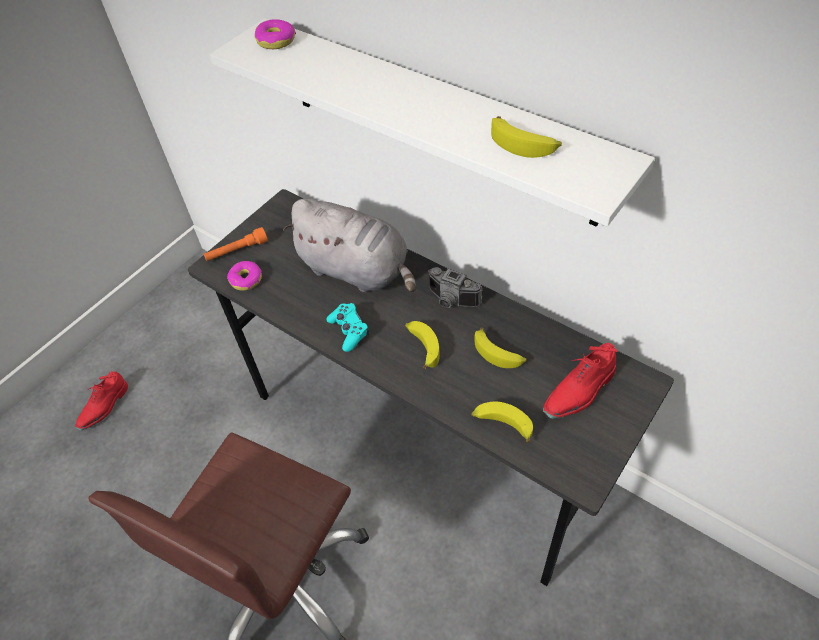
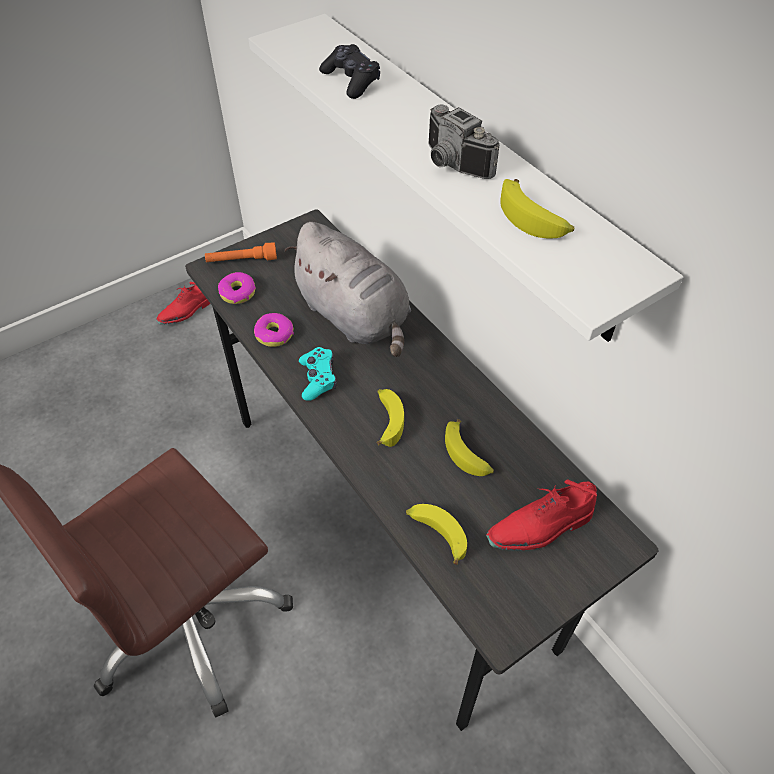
camera: 15 degrees right, 0 degrees up
(104, 407) = (91, 384): red shoe -> red shoe (186, 312)
(276, 41) = (323, 40): donut -> donut (274, 334)
(319, 70) = (351, 81): none -> black game controller
(451, 301) = (440, 380): camera -> camera (451, 165)

